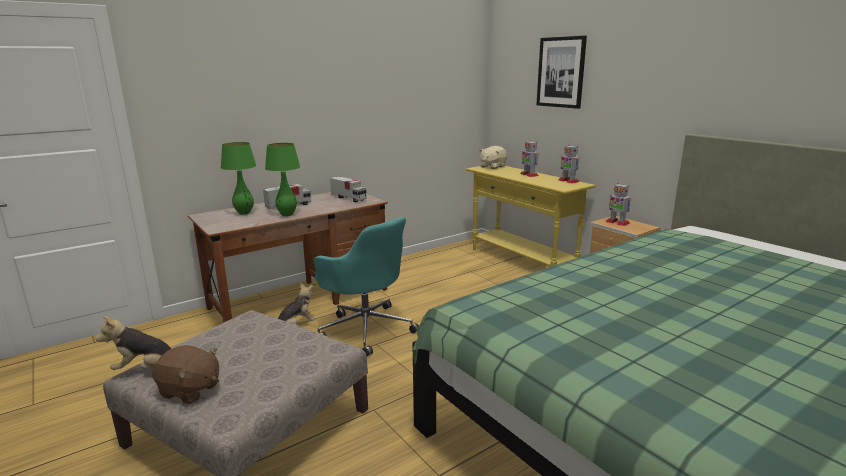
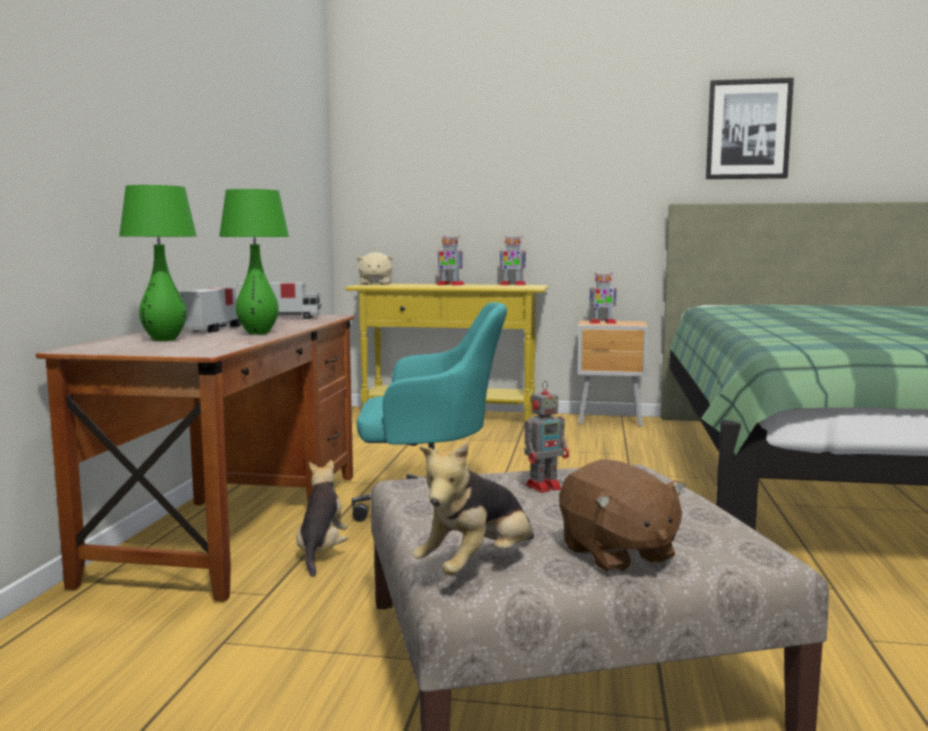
camera: 45 degrees left, 10 degrees down
(190, 390) = (617, 554): brown plush toy -> brown plush toy turned 90 degrees clockwise
(274, 342) = (545, 486): none -> toy robot
(561, 72) = (474, 142): picture -> picture (748, 129)

